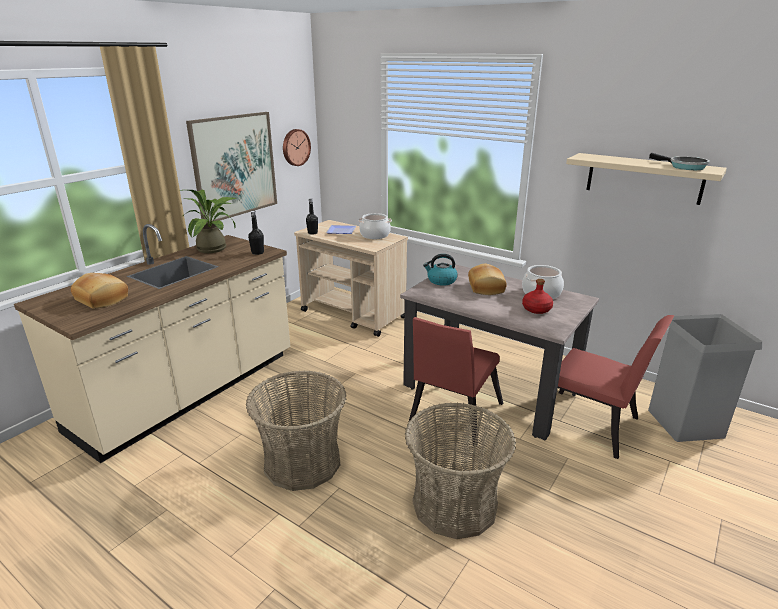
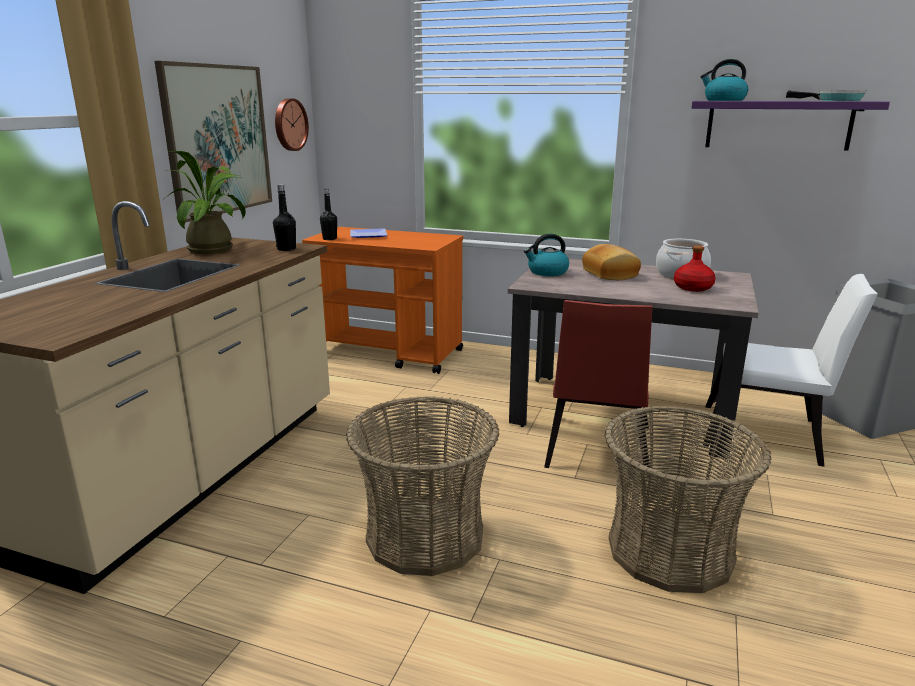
camera: 15 degrees left, 5 degrees down
(103, 299) = (77, 308): bread -> none
(354, 314) = (389, 353): beige cart -> orange cart
(375, 235) = (418, 236): cooking pot -> none
(592, 426) = (770, 436): red chair -> white chair
(596, 157) = (723, 100): none -> kettle
(644, 178) = (778, 125): beige shelf -> purple shelf

